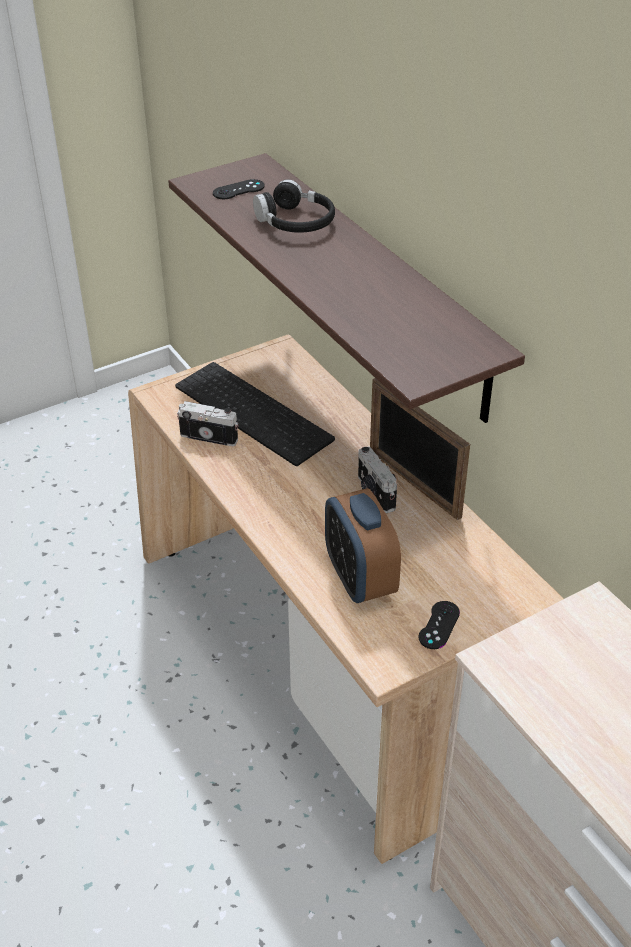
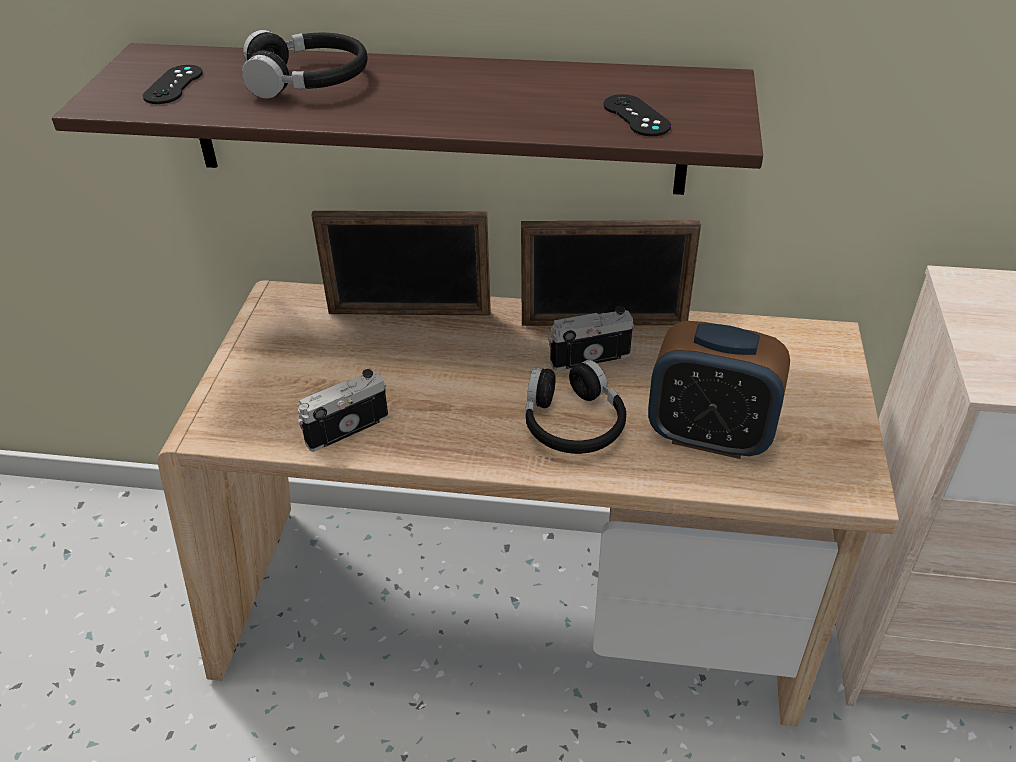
camera: 50 degrees left, 0 degrees up
(256, 412) = (355, 369): keyboard -> none
(307, 517) = (572, 423): none -> black headphones
(327, 403) = (409, 313): none -> picture frame
(374, 493) = (589, 356): camera -> camera turned 150 degrees clockwise
(439, 625) = (827, 417): black game controller -> black game controller (636, 116)

